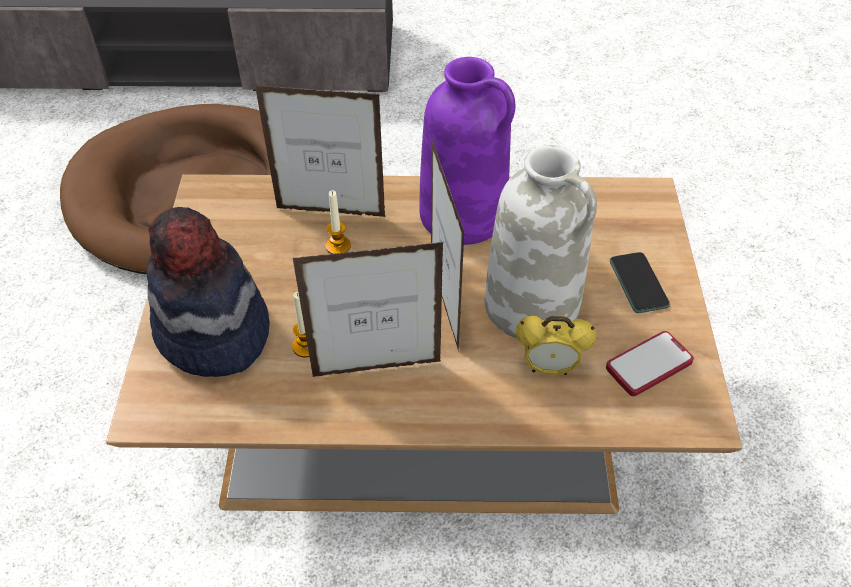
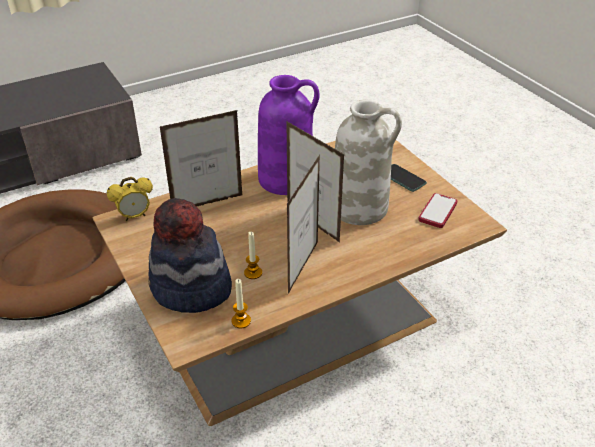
camera: 30 degrees left, 10 degrees down
(338, 246) = (227, 218): candle -> candle (241, 321)
(377, 369) = (303, 267): picture frame -> picture frame turned 150 degrees clockwise
(549, 368) = (392, 232): alarm clock -> alarm clock (134, 216)

